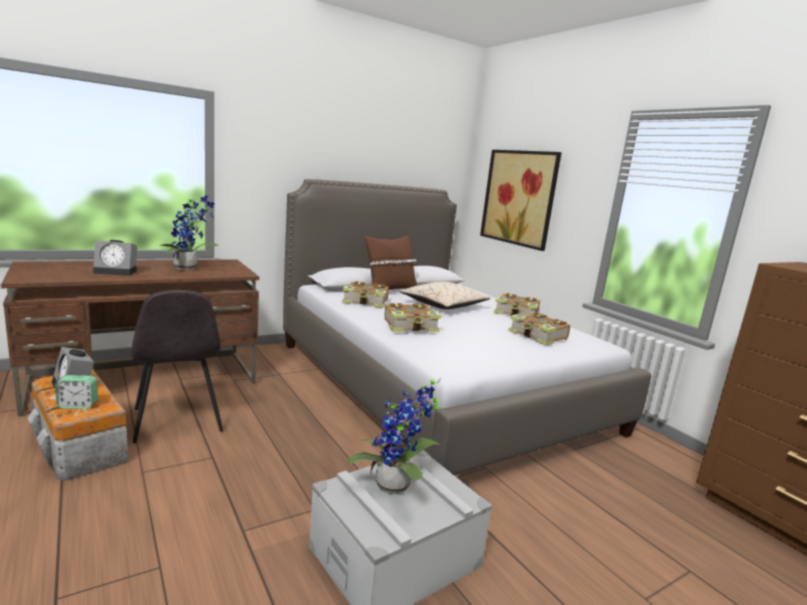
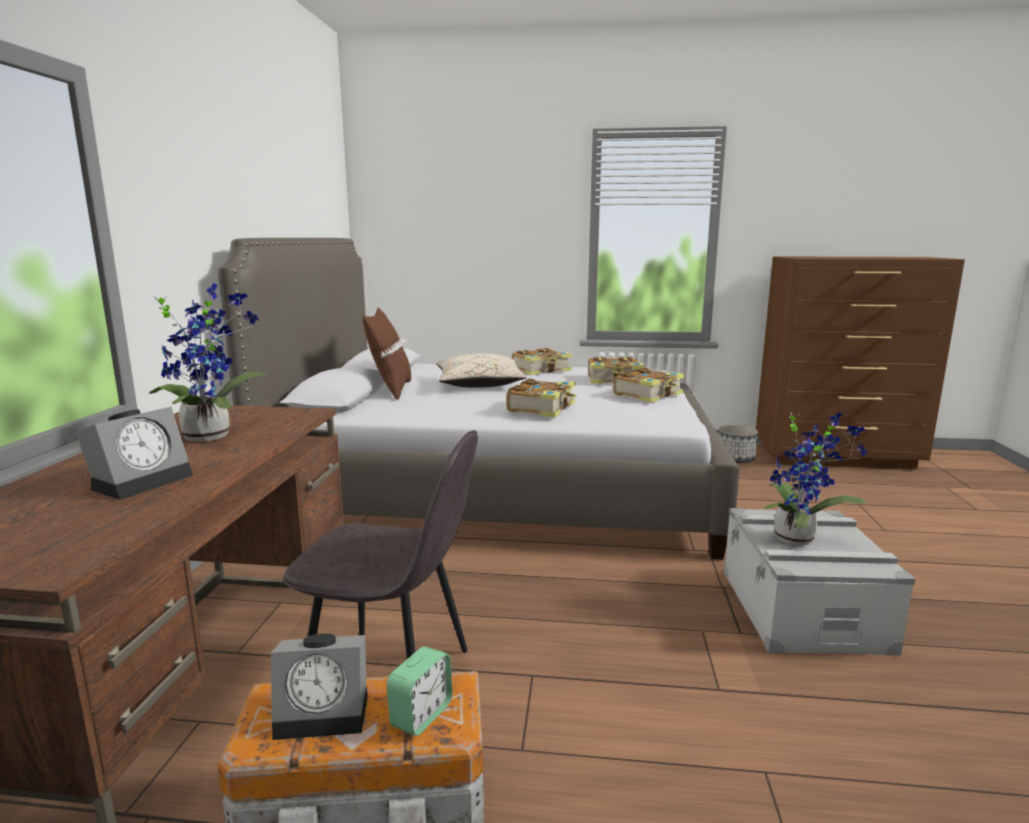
camera: 50 degrees left, 0 degrees up
(366, 302) = (419, 407): book -> book (649, 395)
(519, 198) = (452, 237): picture -> none
(667, 469) = (735, 459): none -> planter

